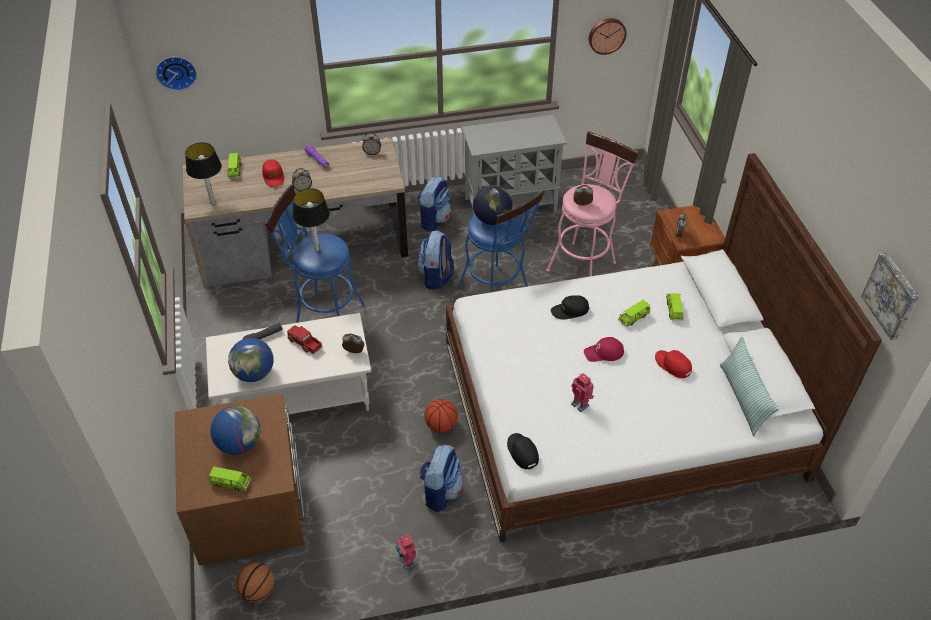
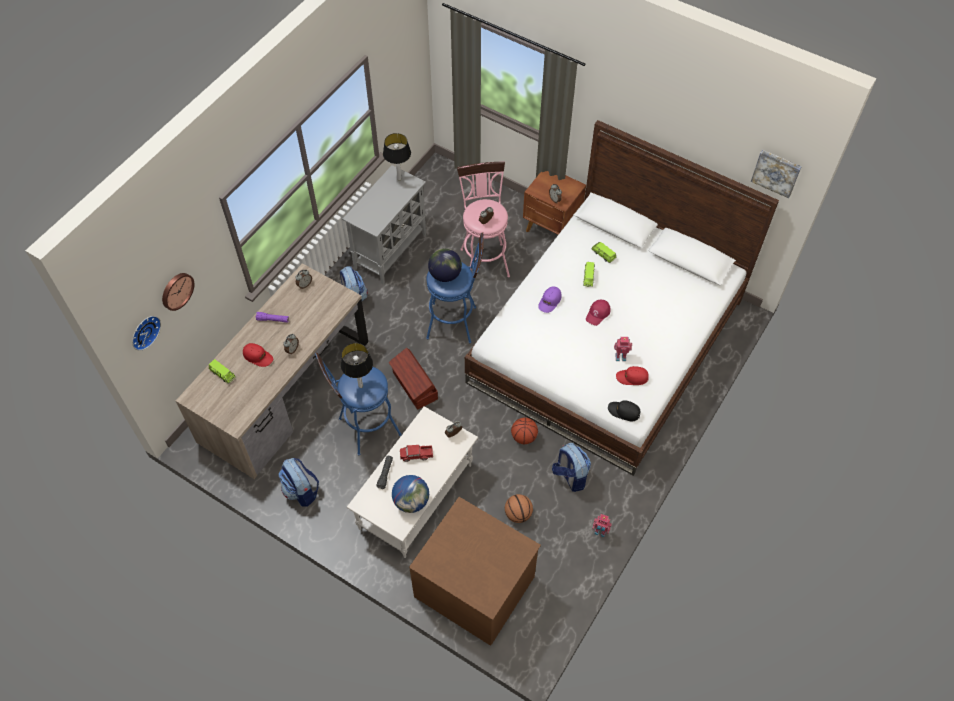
camera: 45 degrees left, 10 degrees up
(212, 202) = (240, 410): table lamp -> table lamp (399, 178)
(230, 483) = (501, 574): green toy car -> none
(239, 443) = (475, 548): globe -> none
(257, 591) = (542, 626): basketball -> basketball (518, 514)
(402, 315) = (414, 386): none -> brown storage box
(436, 277) = (404, 341): backpack -> backpack (301, 491)
(569, 310) = (549, 301): black cap -> purple cap
(606, 35) = (400, 82): wall clock -> wall clock (176, 290)
(672, 365) = (640, 291): red cap -> red cap (632, 377)
(743, 399) = (694, 283): pillow -> none

